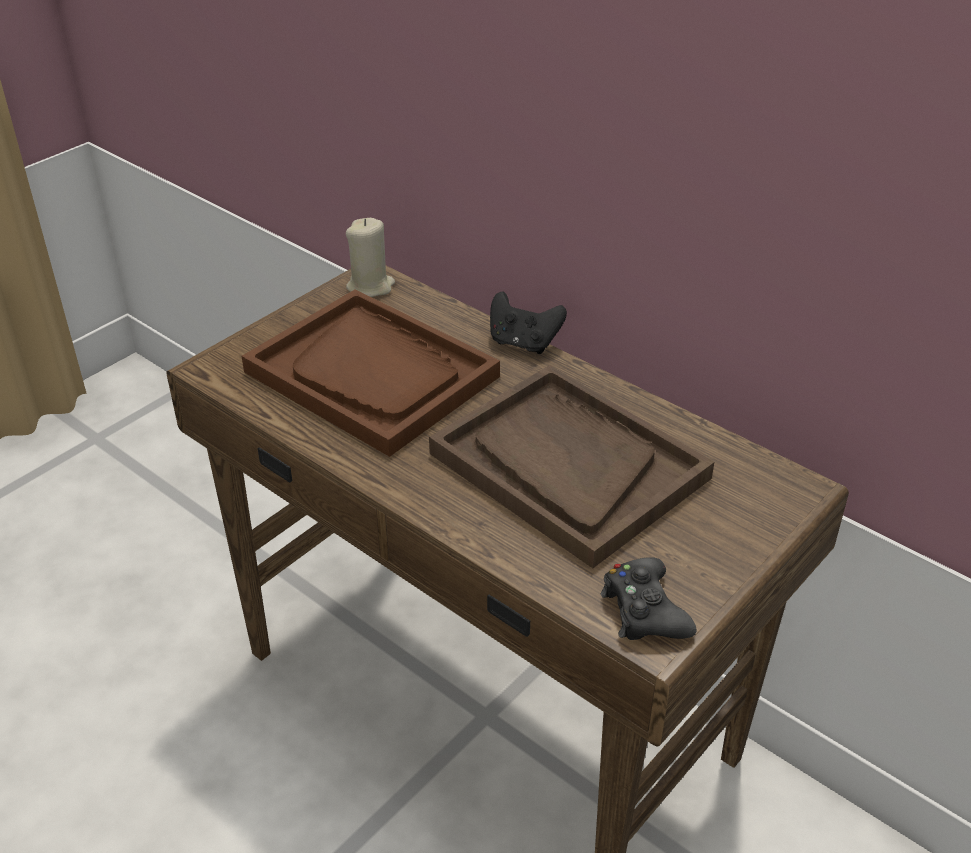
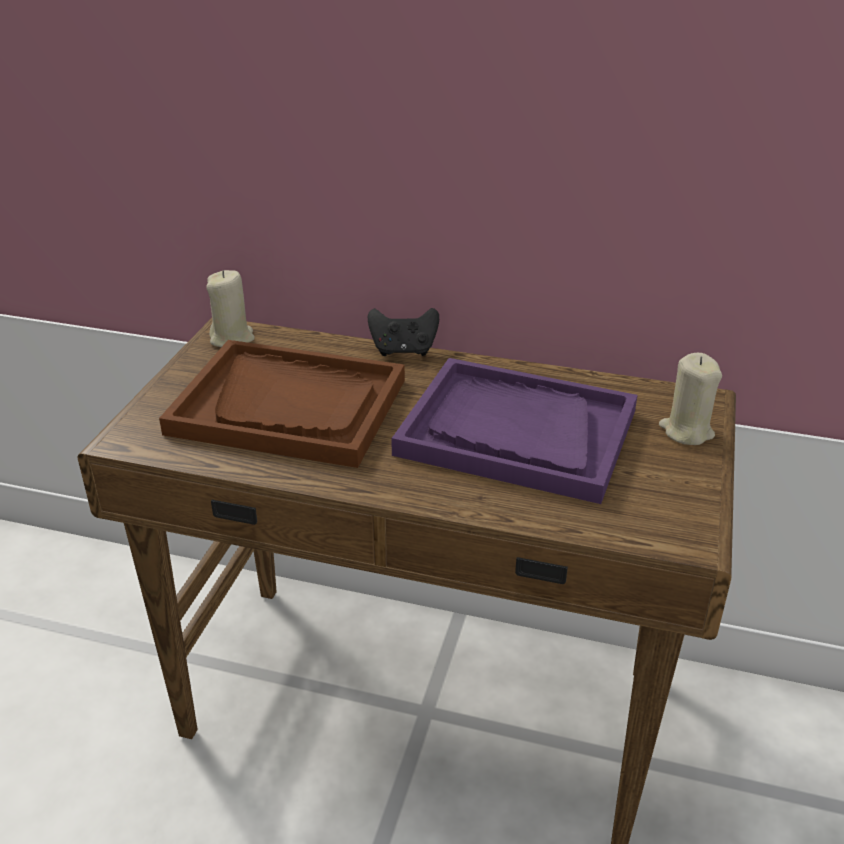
camera: 25 degrees left, 5 degrees down
(567, 466) = (516, 433): brown tray -> purple tray
(644, 610) = (667, 523): black game controller -> none
(750, 518) = (686, 431): none -> beige candle

